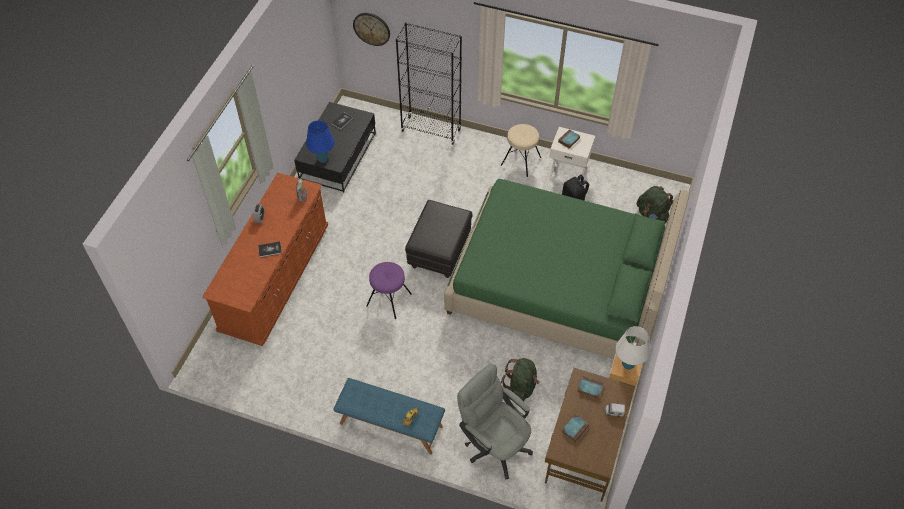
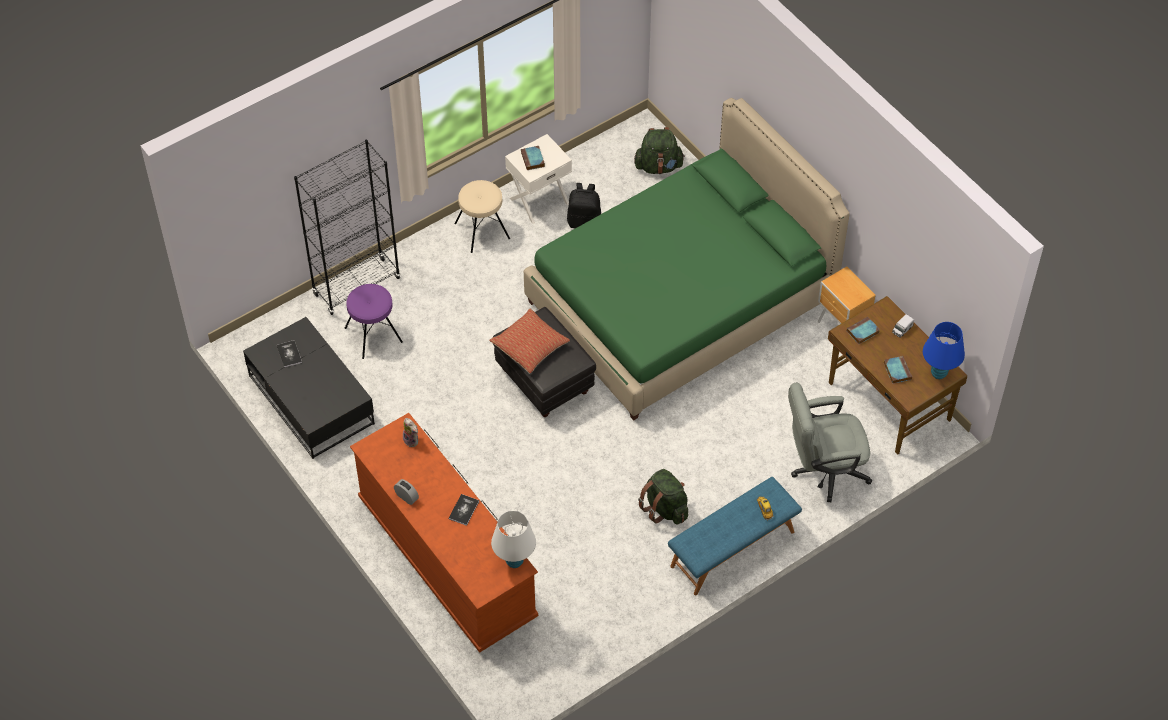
camera: 55 degrees left, 0 degrees up
(323, 159) = (333, 405): blue table lamp -> blue table lamp (939, 373)
(371, 28) = (245, 220): wall clock -> none
(389, 300) = (570, 464): purple stool -> purple stool (373, 335)
(434, 220) = (530, 346): none -> pillow
(521, 387) = (776, 409): green backpack -> green backpack (665, 508)
(628, 364) = (851, 289): white table lamp -> white table lamp (514, 561)

